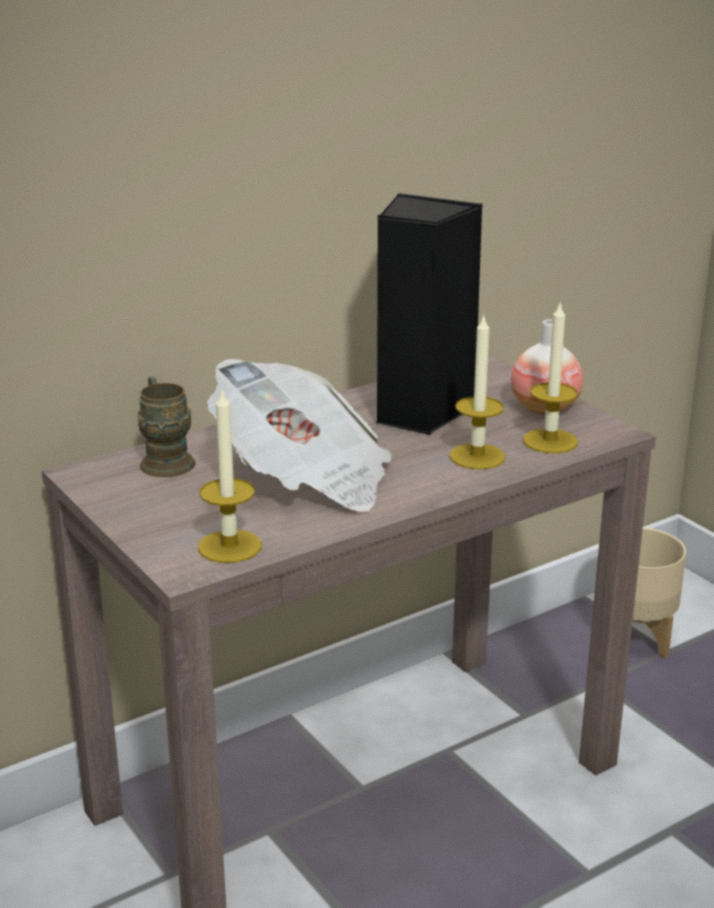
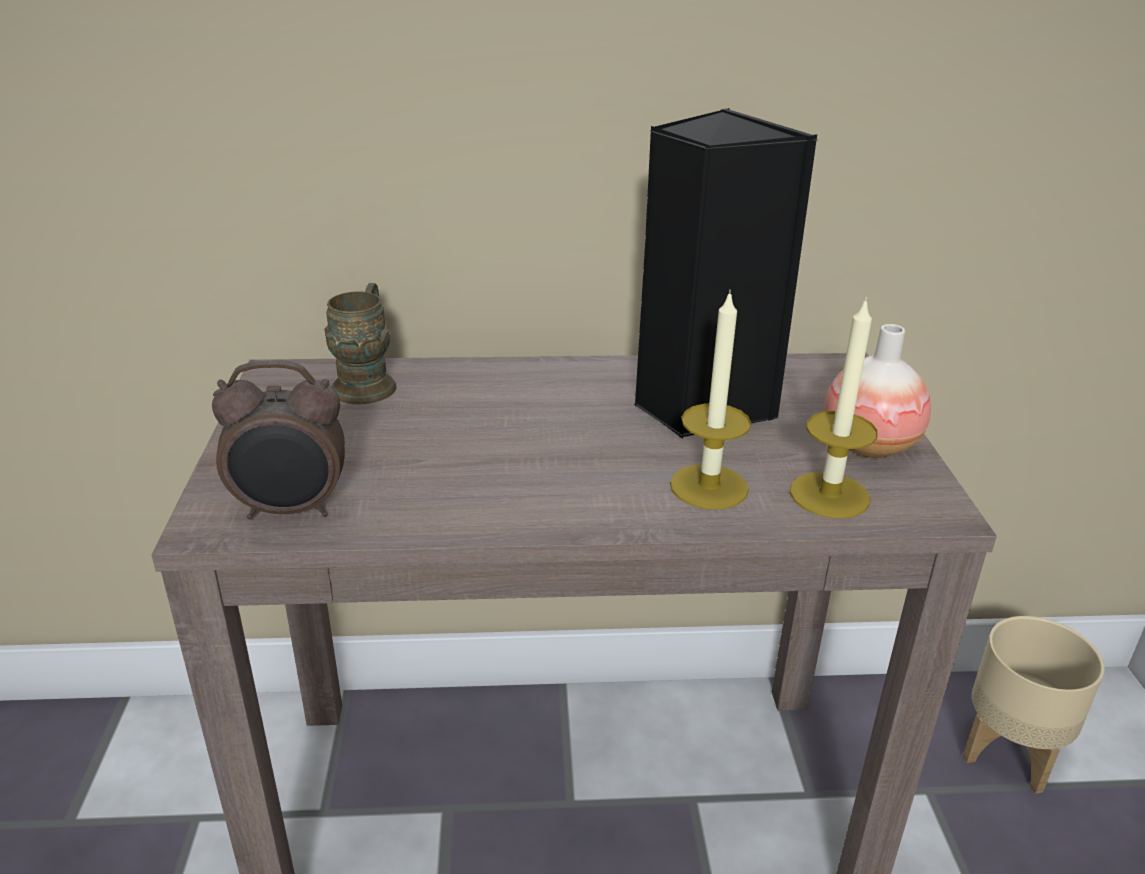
camera: 30 degrees right, 5 degrees up
(229, 546) = (291, 510): candle -> alarm clock
(304, 478) = (475, 449): newspaper -> none

